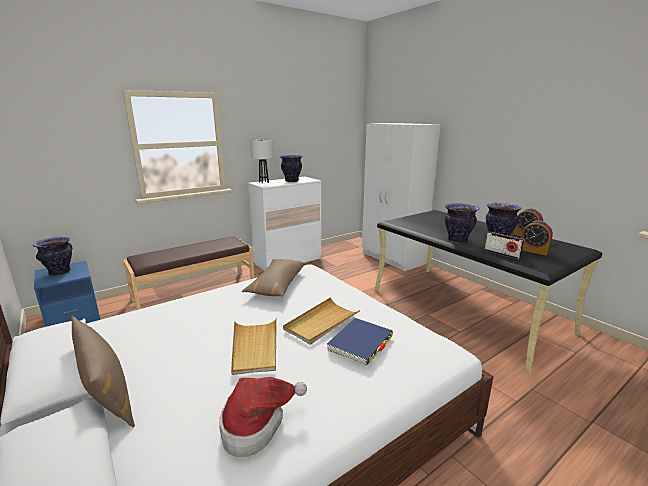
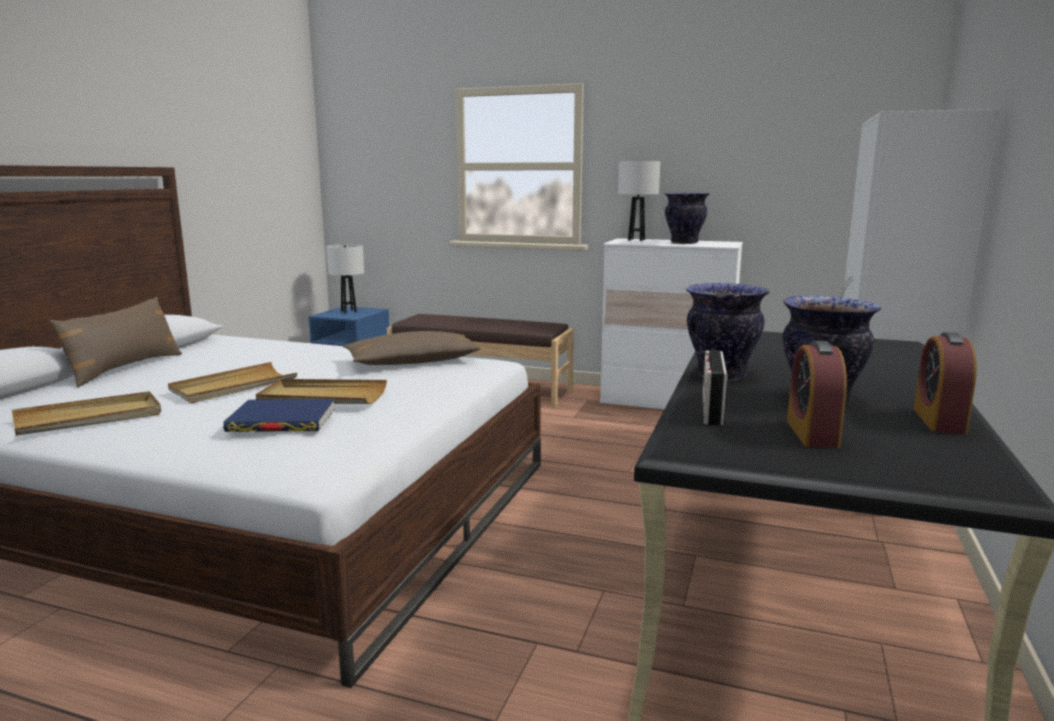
camera: 55 degrees right, 5 degrees down
(59, 272) = (348, 311): vase -> white table lamp
(256, 425) = (89, 418): hat -> beige tray

